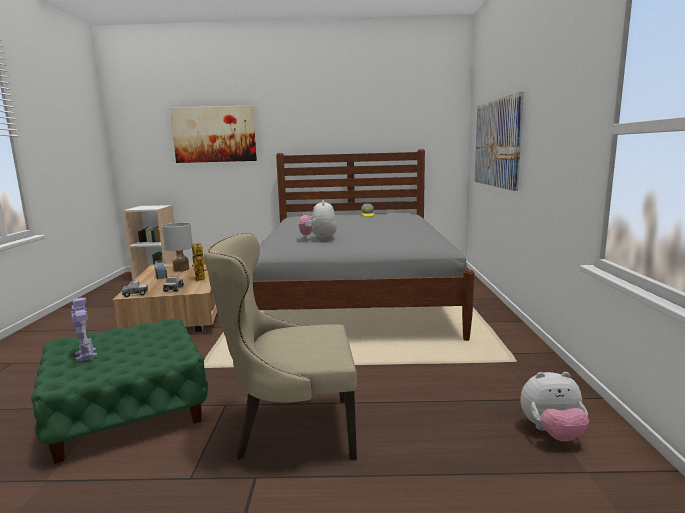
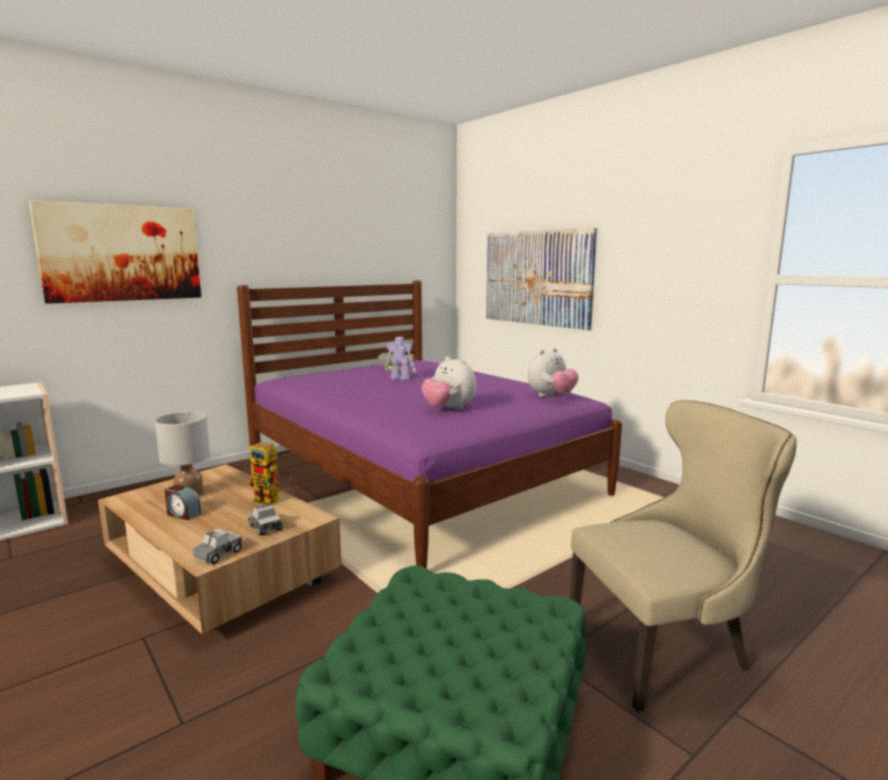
camera: 40 degrees left, 0 degrees up
(86, 354) = (433, 668): toy robot -> toy robot (399, 378)
(291, 431) = (664, 649): beige chair -> beige chair turned 150 degrees counterclockwise
(354, 297) = (419, 477): grey bed -> purple bed
(552, 433) = (801, 554): plush toy -> plush toy (551, 396)

